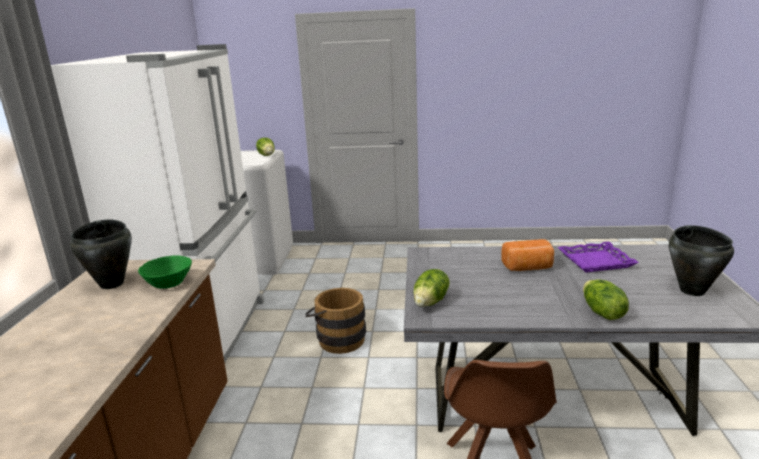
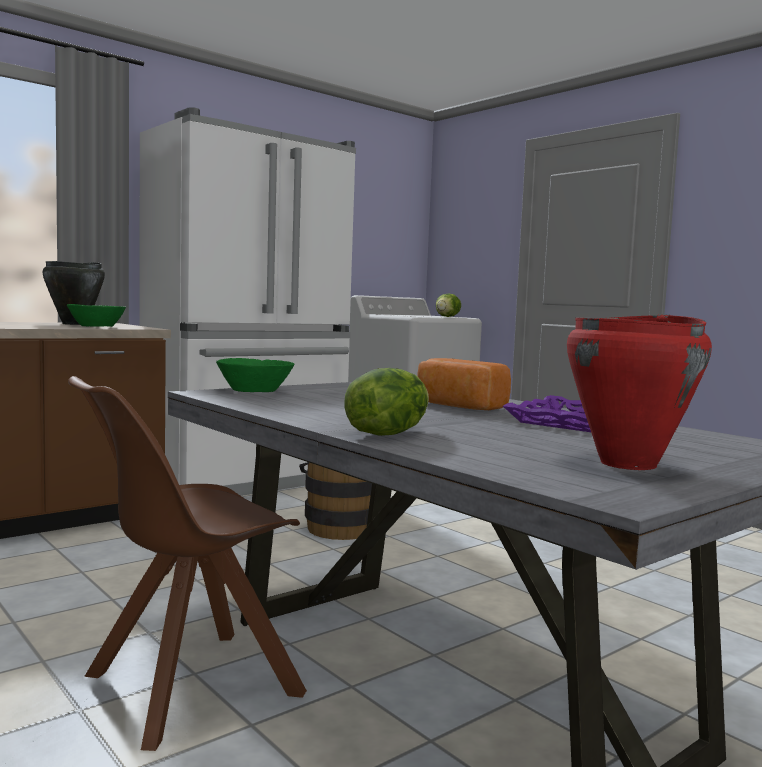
camera: 45 degrees right, 15 degrees down
(431, 302) = (255, 391): lettuce -> green bowl
(692, 290) = (629, 464): black cooking pot -> red cooking pot

